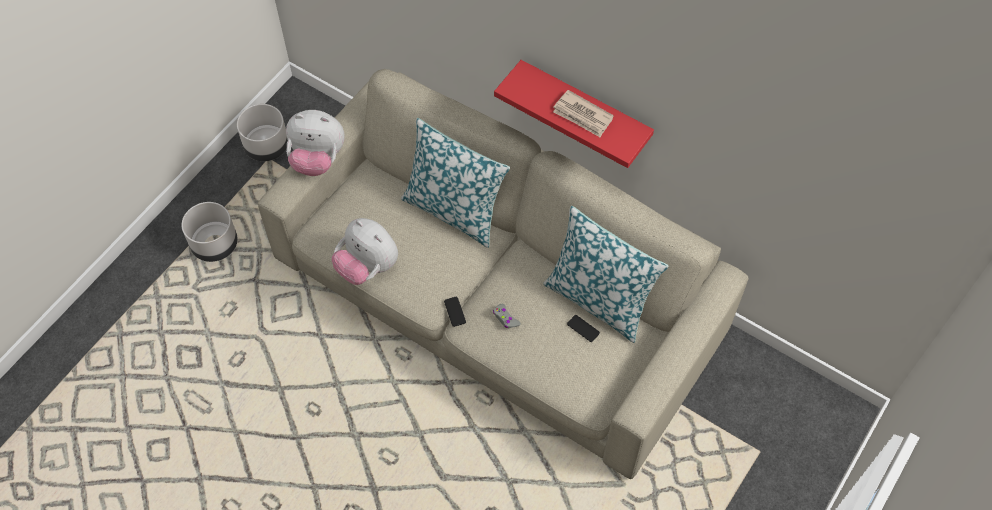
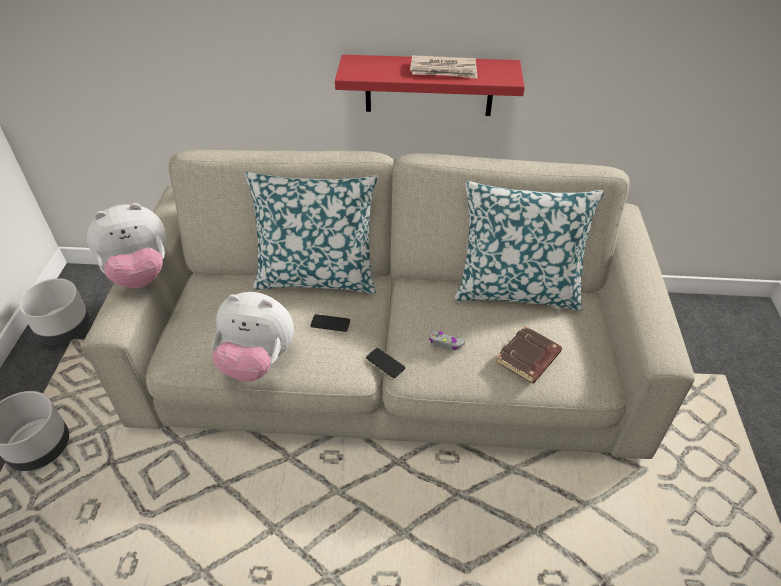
camera: 30 degrees left, 15 degrees down
(555, 361) = (528, 358): none -> brown book
(583, 328) = (528, 317): phone -> phone (330, 323)

